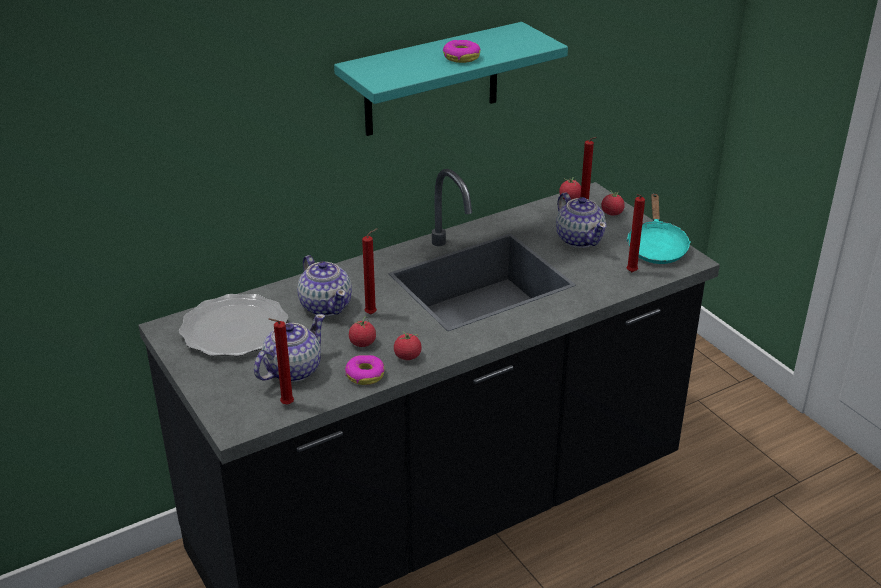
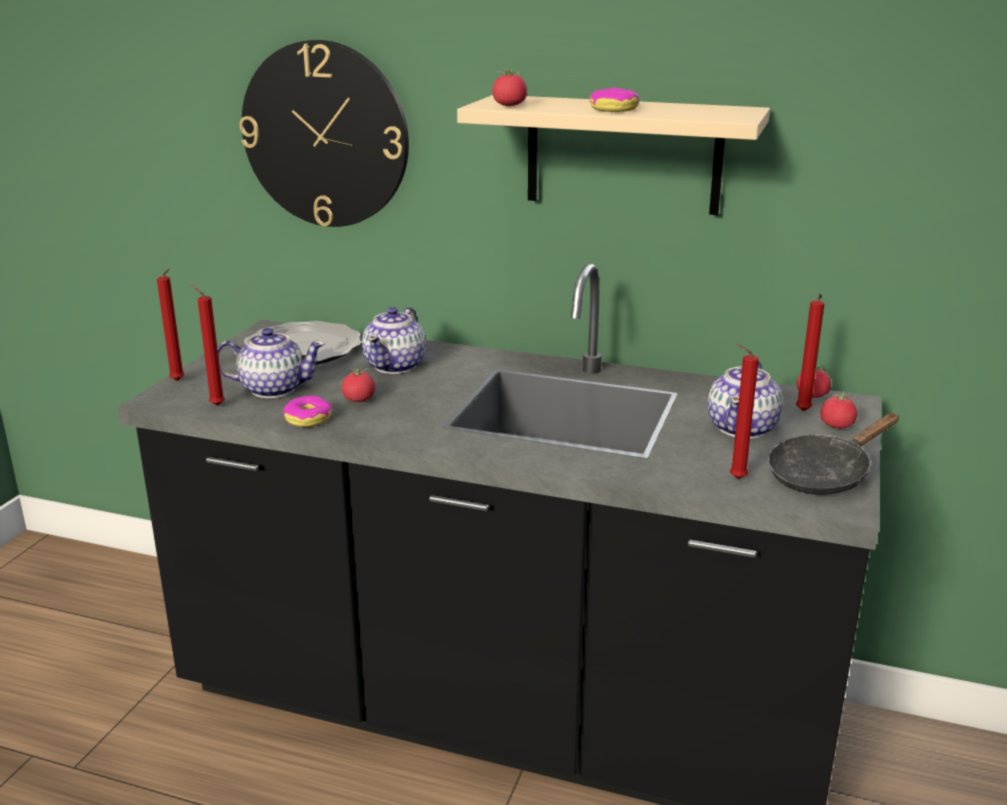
camera: 50 degrees right, 10 degrees down
(185, 139) = (325, 135): none -> wall clock
(372, 314) = (414, 387): red candle -> red candle (179, 381)
(407, 356) = (367, 425): tomato -> tomato (509, 105)
(431, 80) = (623, 154): turquoise shelf -> beige shelf
(656, 247) = (824, 474): turquoise frying pan -> black frying pan

